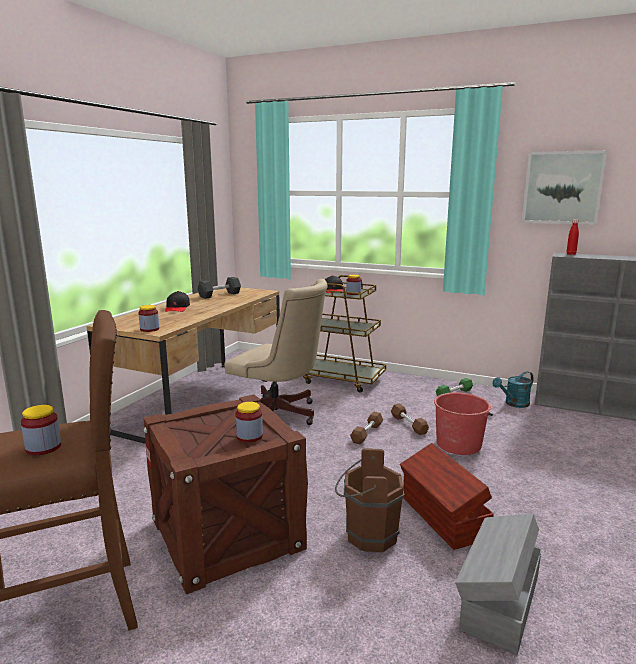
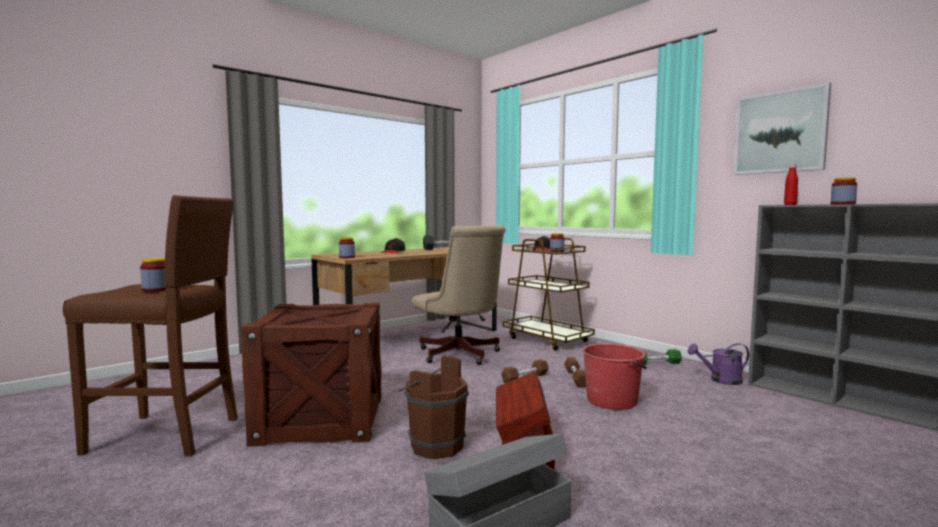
camera: 25 degrees right, 10 degrees down
(249, 436) = (330, 320): jar -> jar (842, 204)
(513, 404) = (720, 380): turquoise watering can -> purple watering can

